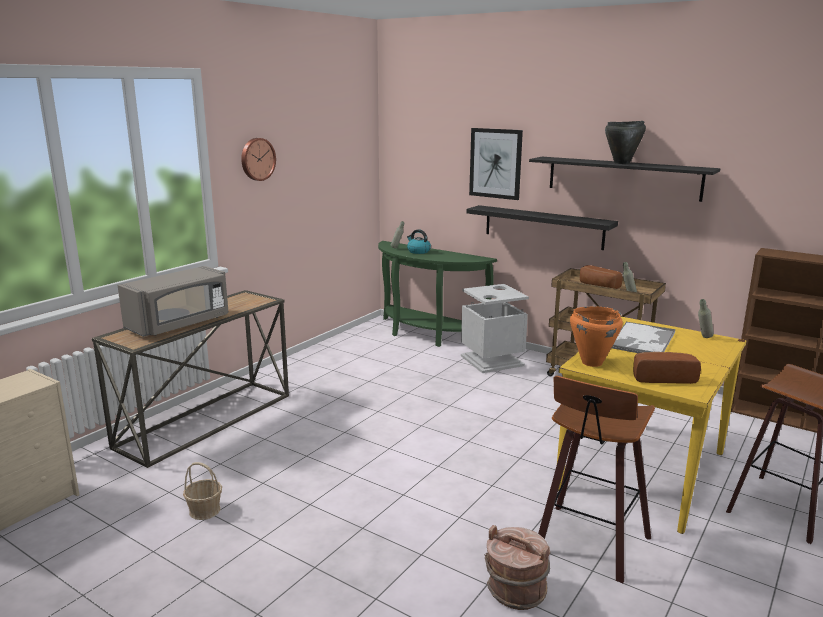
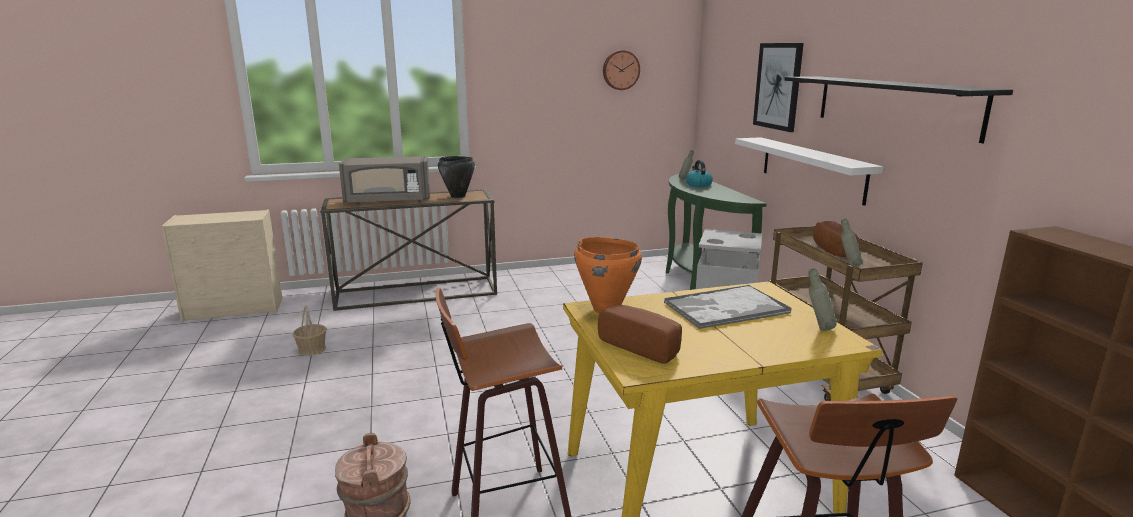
camera: 40 degrees right, 0 degrees up
(257, 159) = (523, 69): wall clock -> wall clock (620, 70)
(543, 227) = (811, 168): black shelf -> white shelf
(622, 163) = (880, 81): black cooking pot -> black cooking pot (458, 196)

